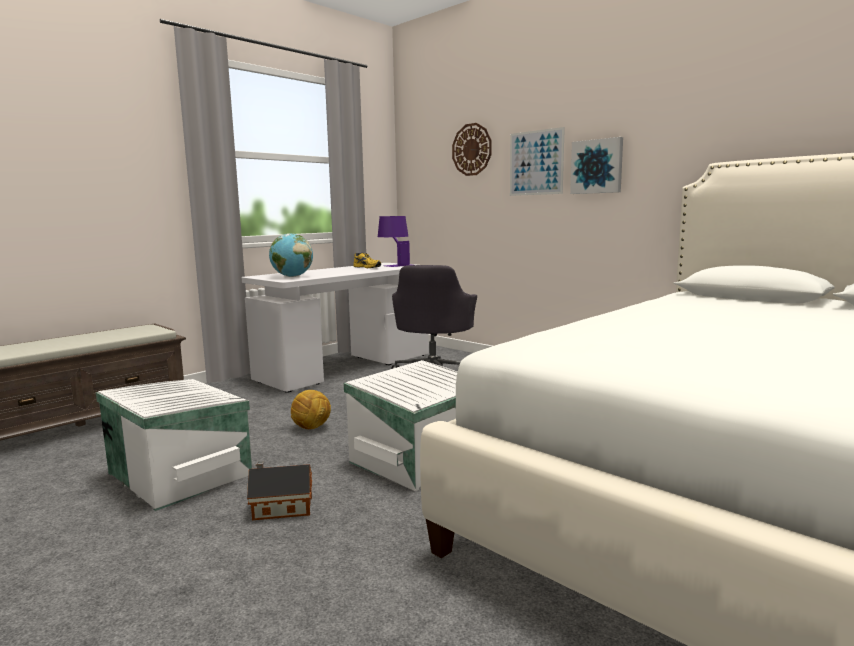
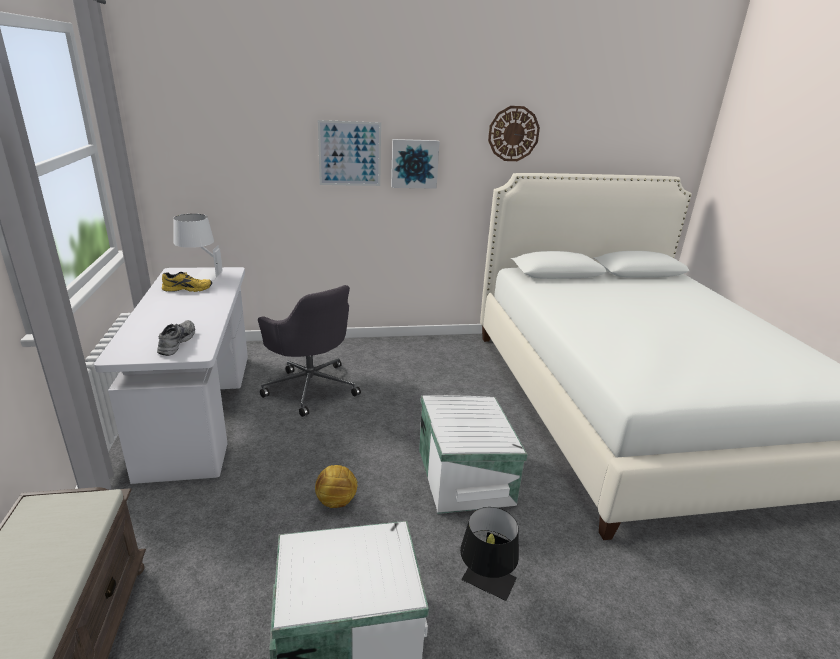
camera: 55 degrees left, 15 degrees up
(280, 508) = (485, 586): toy house -> black table lamp
(292, 277) = (175, 342): globe -> grey shoe
(394, 265) = (200, 274): purple table lamp -> white table lamp
(472, 149) = (264, 130): wall clock -> wall clock (513, 134)

